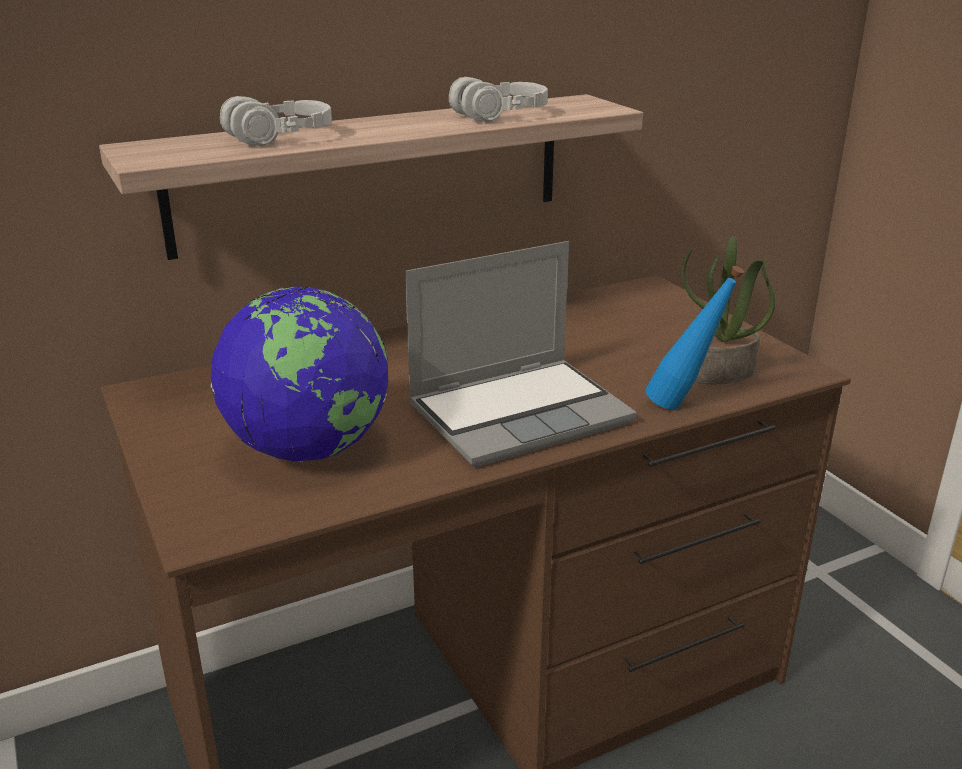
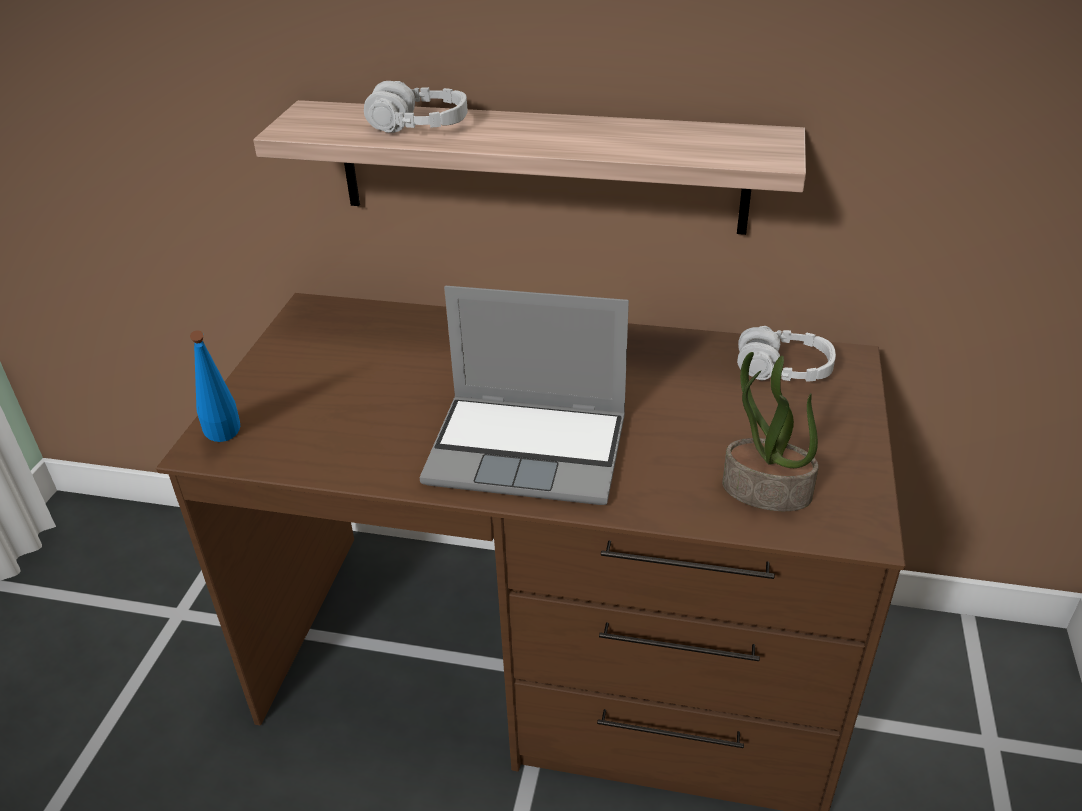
camera: 40 degrees right, 10 degrees up
(309, 449) = (345, 409): globe -> none
(499, 115) = (647, 141): grey headphones -> grey headphones (783, 369)
(684, 407) = (675, 513): blue bottle -> blue bottle (227, 444)

